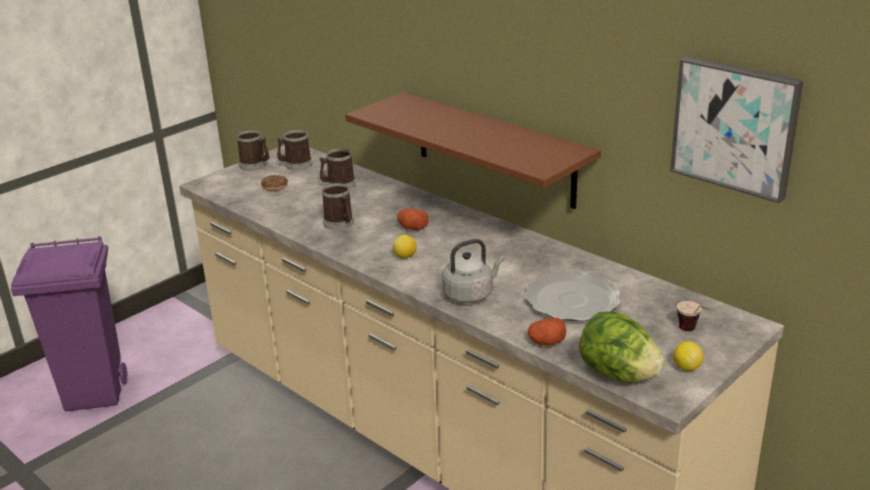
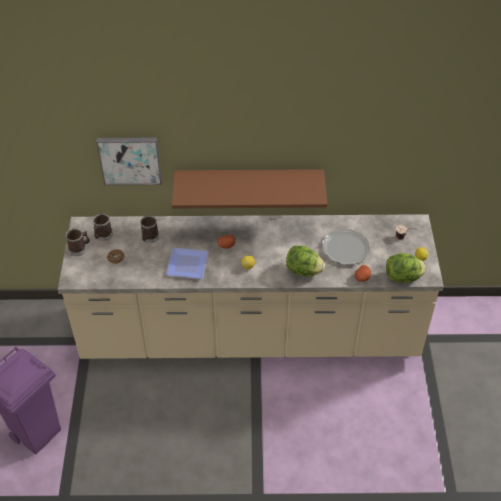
camera: 45 degrees left, 20 degrees up
(340, 224) = (189, 263): mug -> plate
(470, 294) = (303, 271): grey kettle -> lettuce
(735, 126) = (401, 145): picture -> picture (130, 159)

